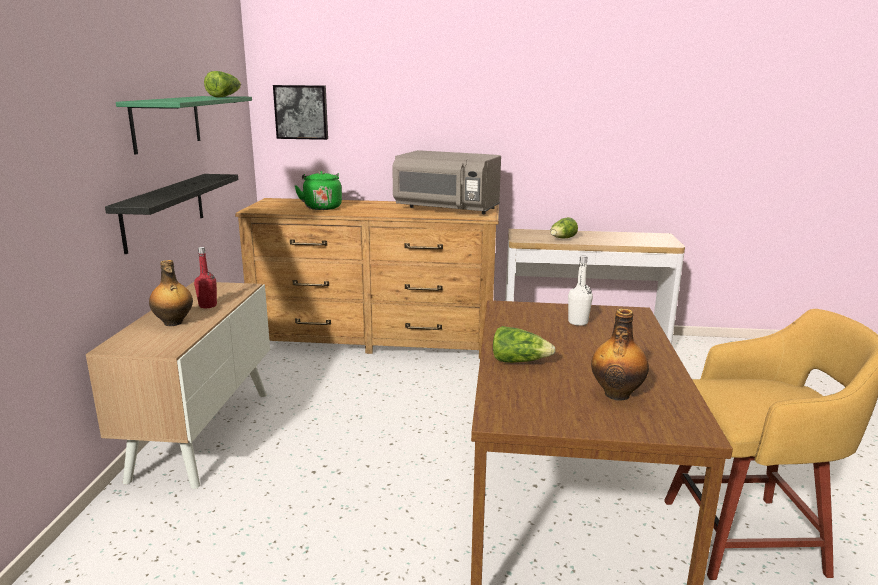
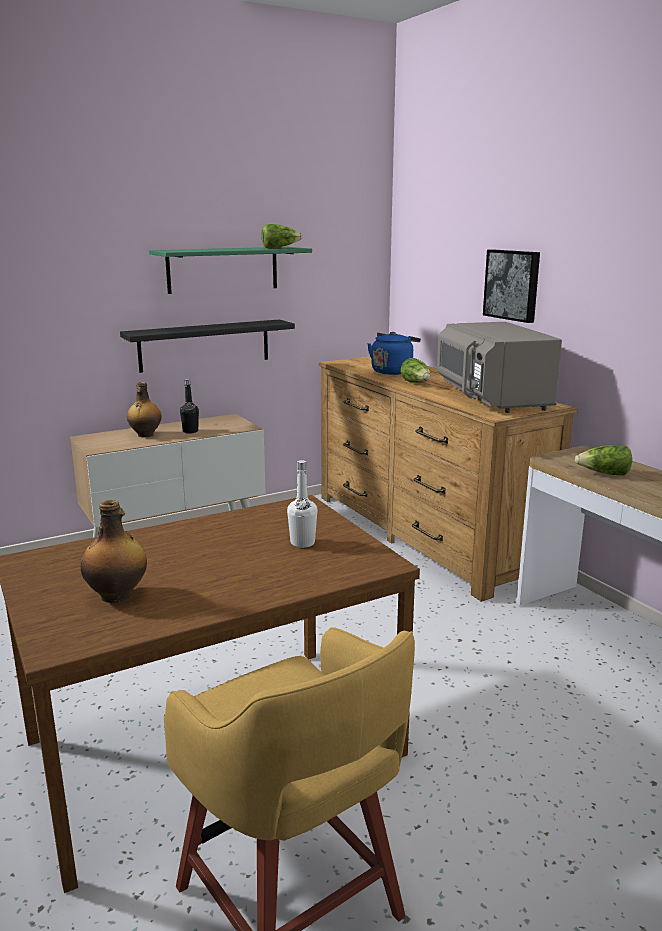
camera: 55 degrees right, 0 degrees up
(208, 305) = (190, 431): red bottle -> black bottle
(301, 112) = (422, 267): picture -> picture (513, 285)
(322, 207) = (393, 371): green kettle -> blue kettle
(519, 361) = (157, 541): lettuce -> lettuce (416, 383)

